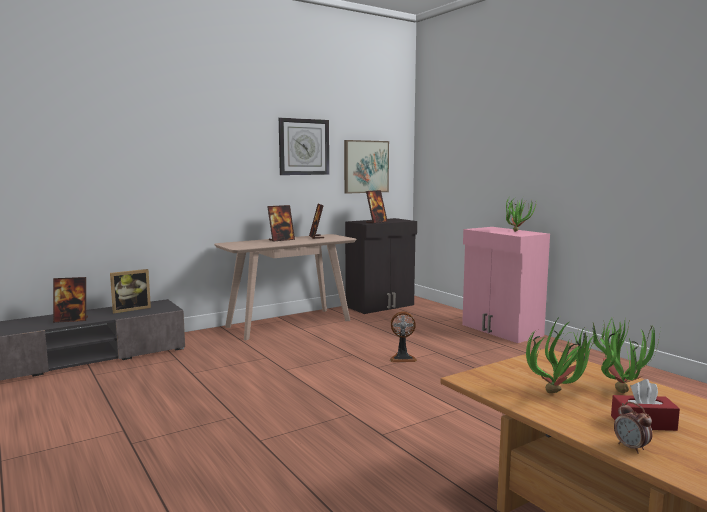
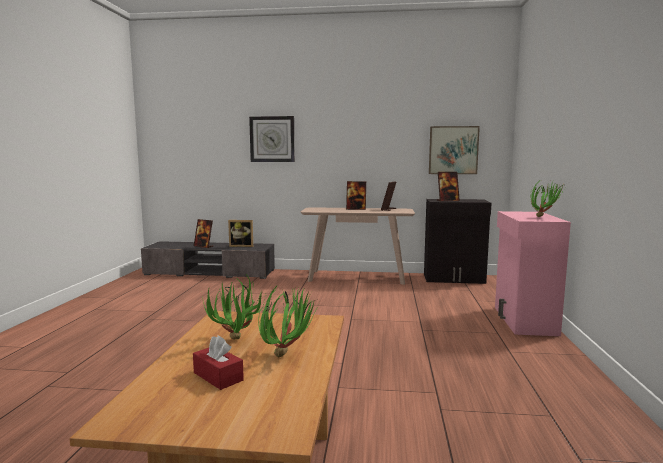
camera: 40 degrees right, 0 degrees up
(303, 147) = (389, 133): wall clock -> wall clock (272, 139)
(402, 358) = (383, 318): fan -> none
(631, 448) = (157, 383): alarm clock -> none

